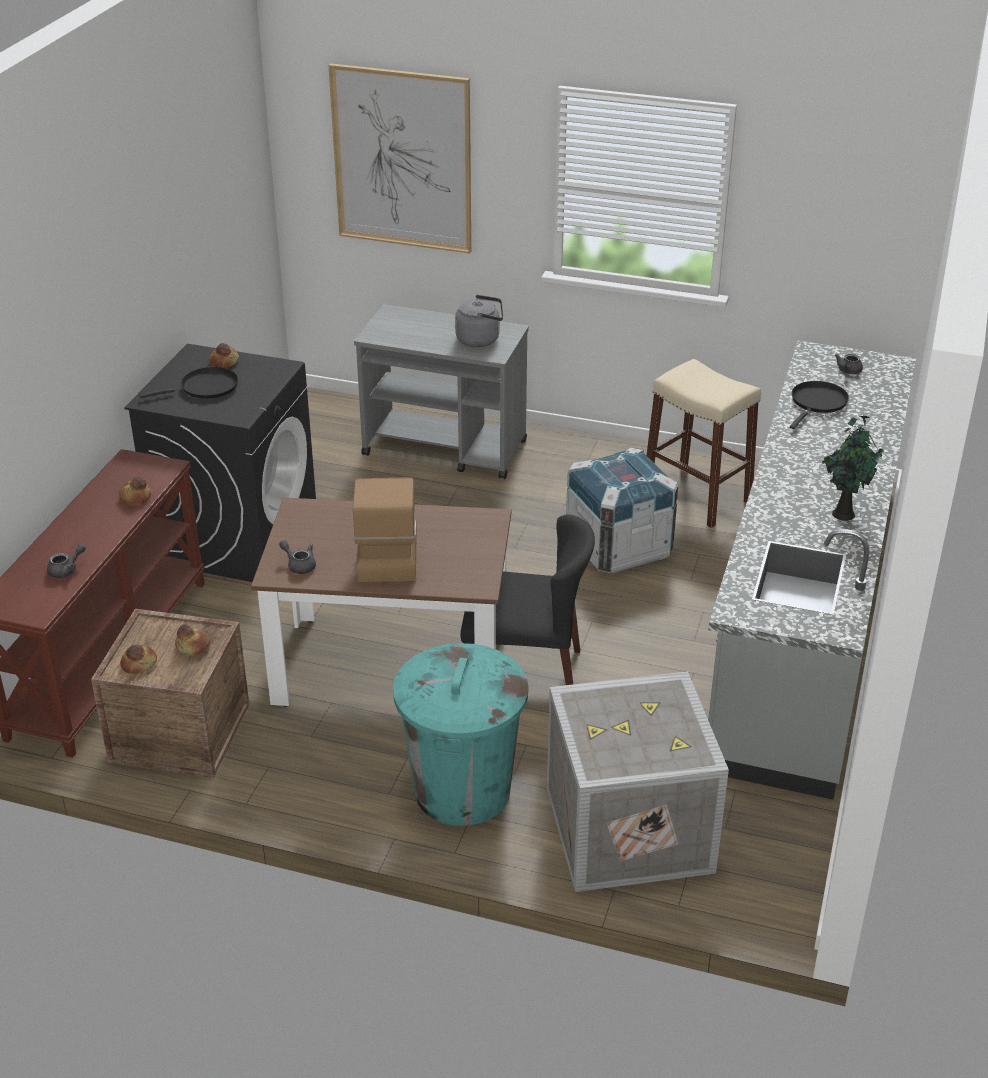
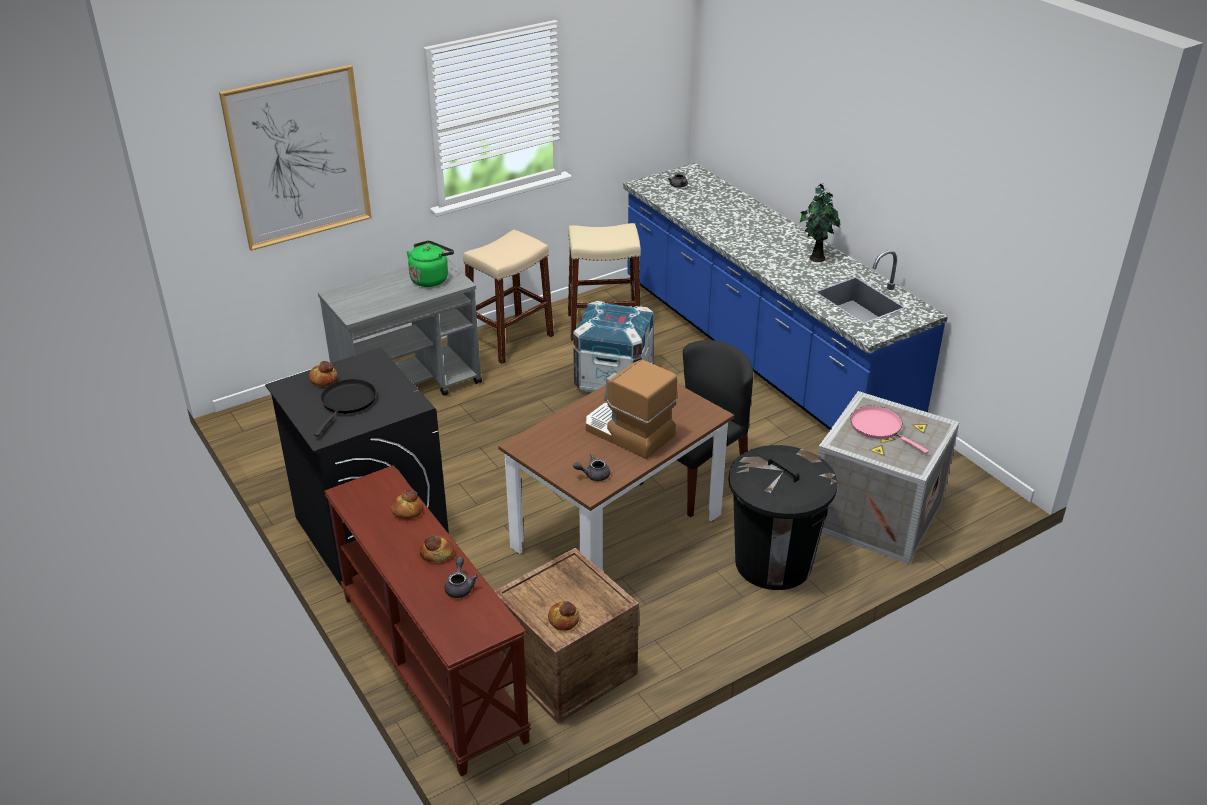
camera: 50 degrees left, 0 degrees up
(192, 647) = (575, 583): bread -> bread (437, 554)
(461, 791) = (773, 563): turquoise trash can -> black trash can
(480, 339) = (431, 279): grey kettle -> green kettle
(592, 459) = (510, 340): none -> beige stool
(636, 714) = (879, 427): none -> pink frying pan
(804, 614) = (760, 353): grey counter -> blue counter
(817, 403) = (698, 210): black frying pan -> none

